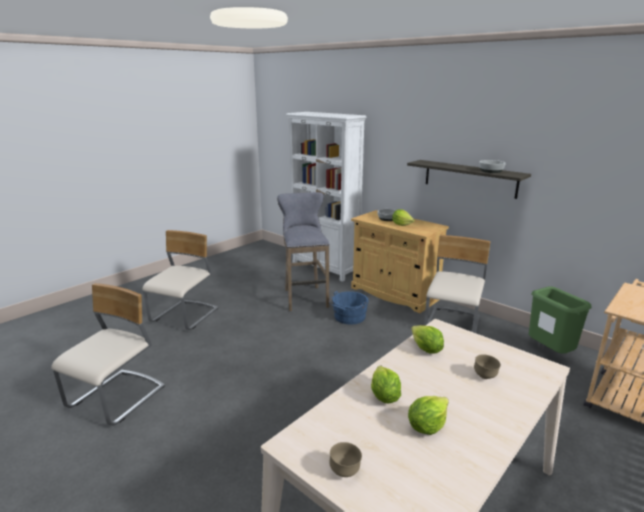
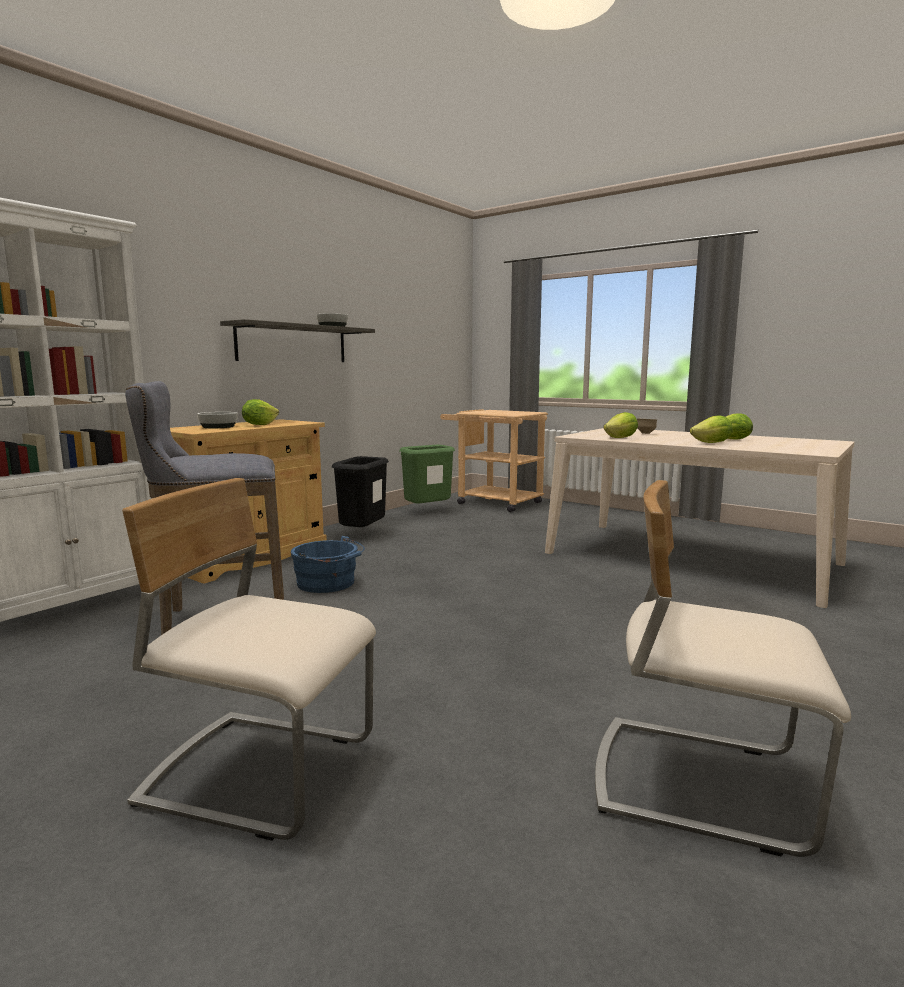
camera: 95 degrees left, 10 degrees down
(345, 472) = (816, 447): brown bowl -> none
(453, 324) = (362, 535): beige chair -> black trash can

